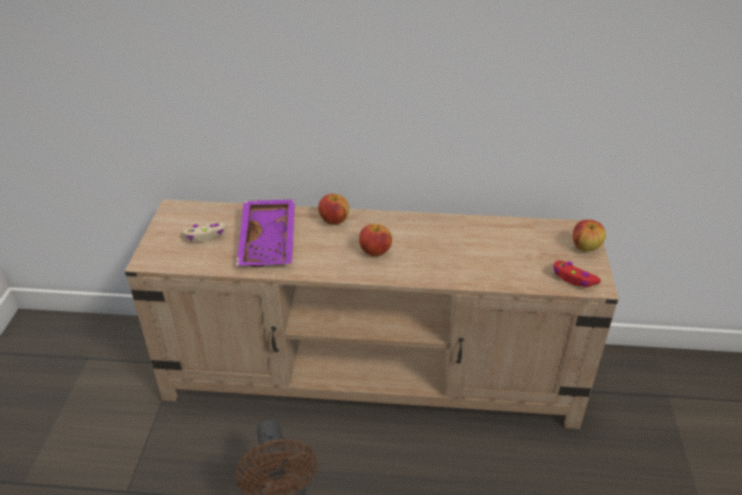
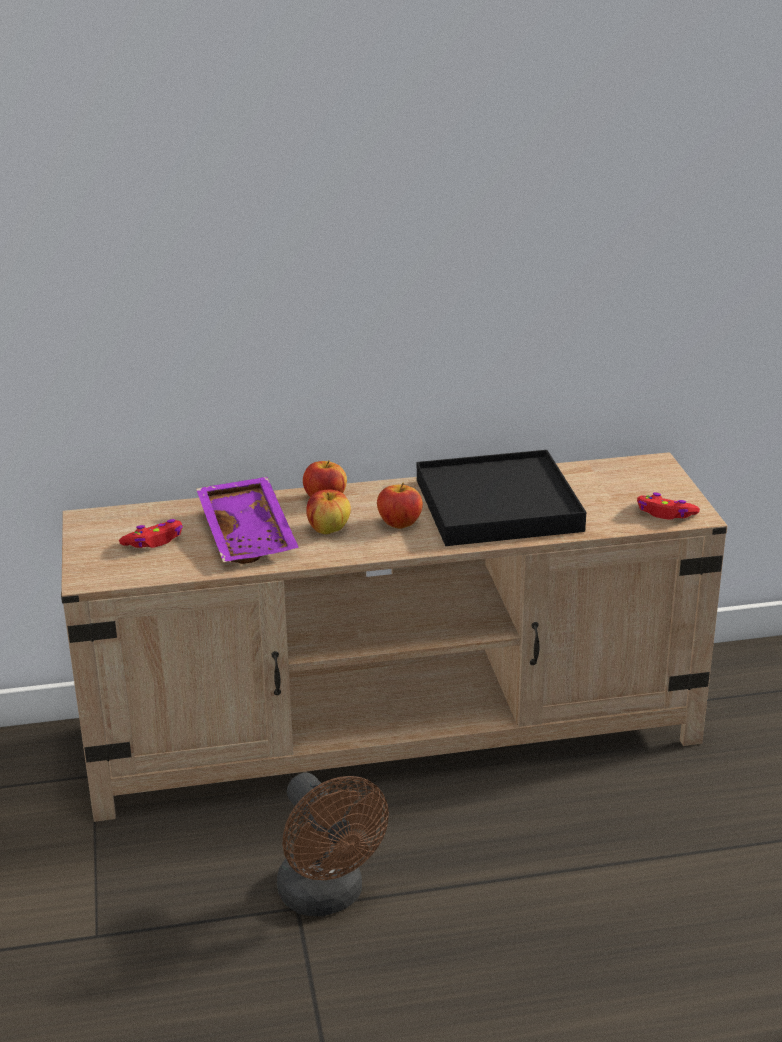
camera: 15 degrees left, 10 degrees down
(205, 236) = (154, 541): beige game controller -> red game controller
(452, 248) = (498, 505): none -> black tray
(585, 247) = (666, 480): apple -> apple (328, 529)

